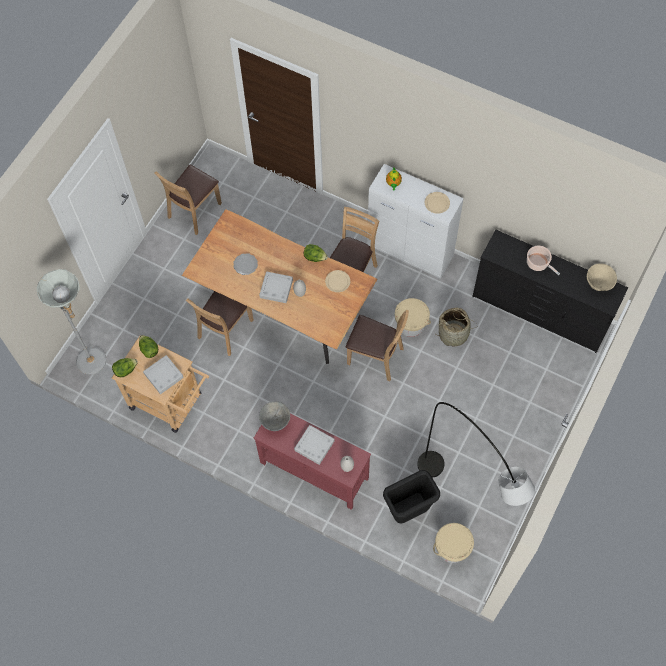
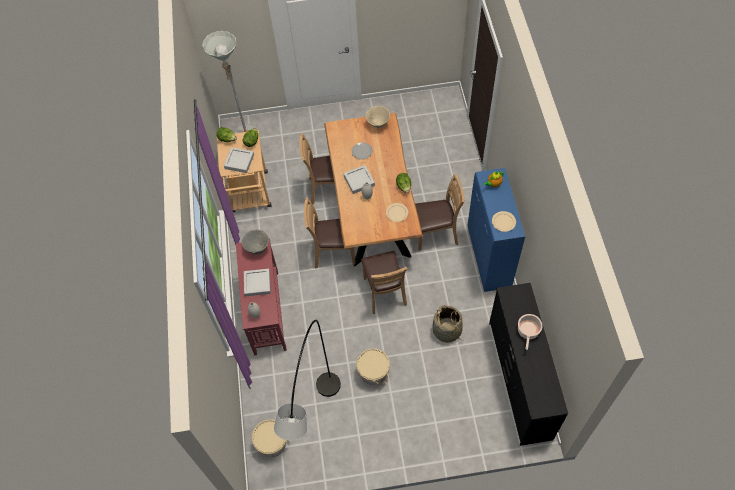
camera: 55 degrees right, 5 degrees down
(194, 211) = (400, 112): brown chair -> brown chair (333, 252)
(408, 511) = (280, 393): black trash can -> none
(411, 252) = (489, 258): white cabinet -> blue cabinet
(411, 324) = (429, 297): beige bucket -> beige bucket (373, 373)
(598, 284) = (549, 388): beige bowl -> beige bowl (378, 124)

